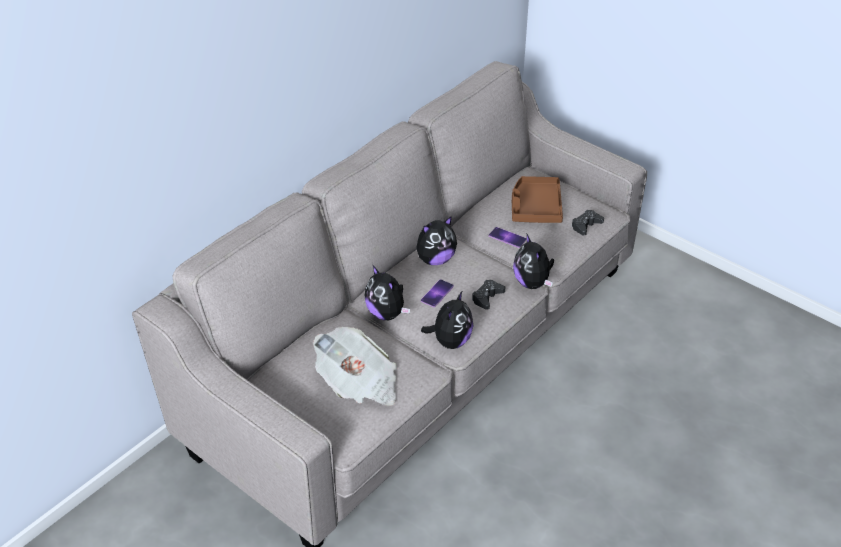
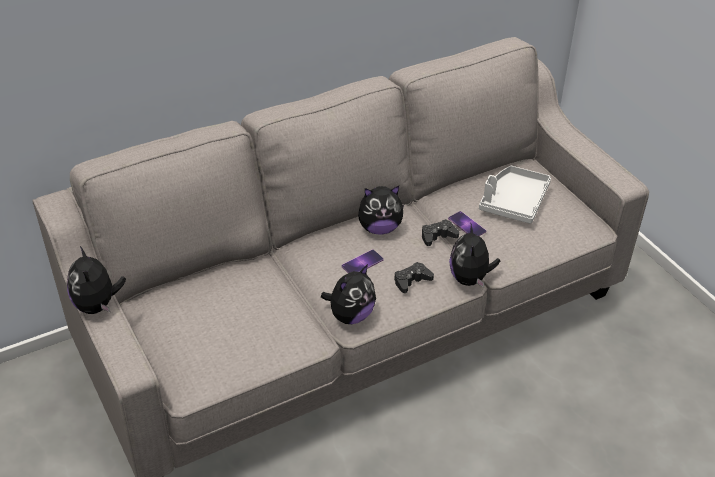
camera: 20 degrees right, 0 degrees up
(359, 384) = (233, 332): newspaper -> none
(387, 313) = (302, 269): plush toy -> plush toy (97, 305)
(535, 208) = (513, 202): brown tray -> grey tray
(586, 225) = (559, 234): black game controller -> black game controller (438, 236)

